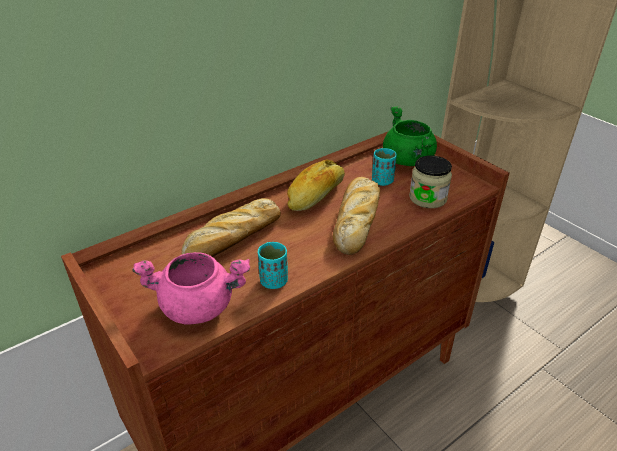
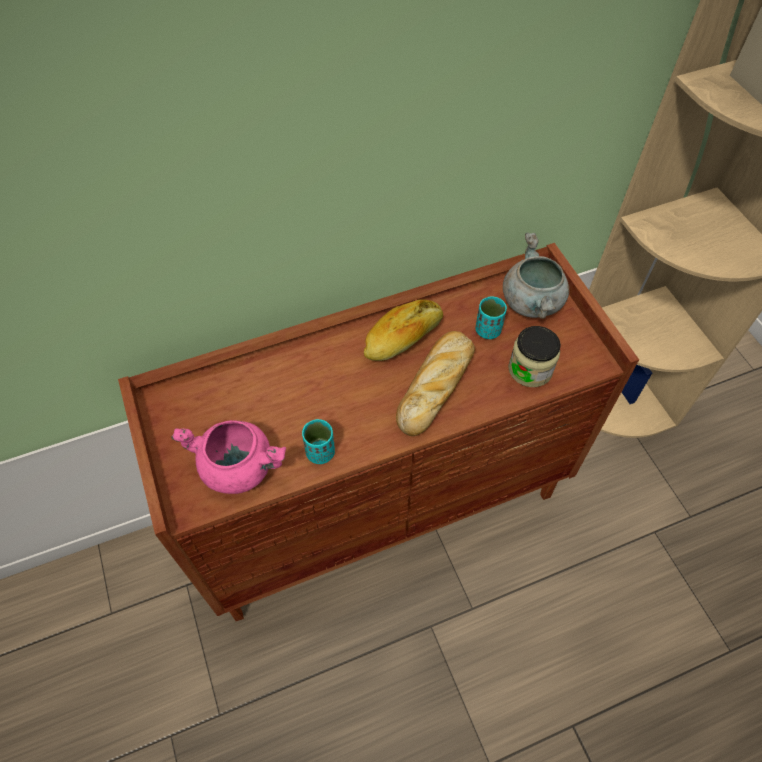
camera: 15 degrees right, 20 degrees up
(232, 240) = (294, 385): bread -> none
(409, 161) = (533, 303): green cooking pot -> grey cooking pot

